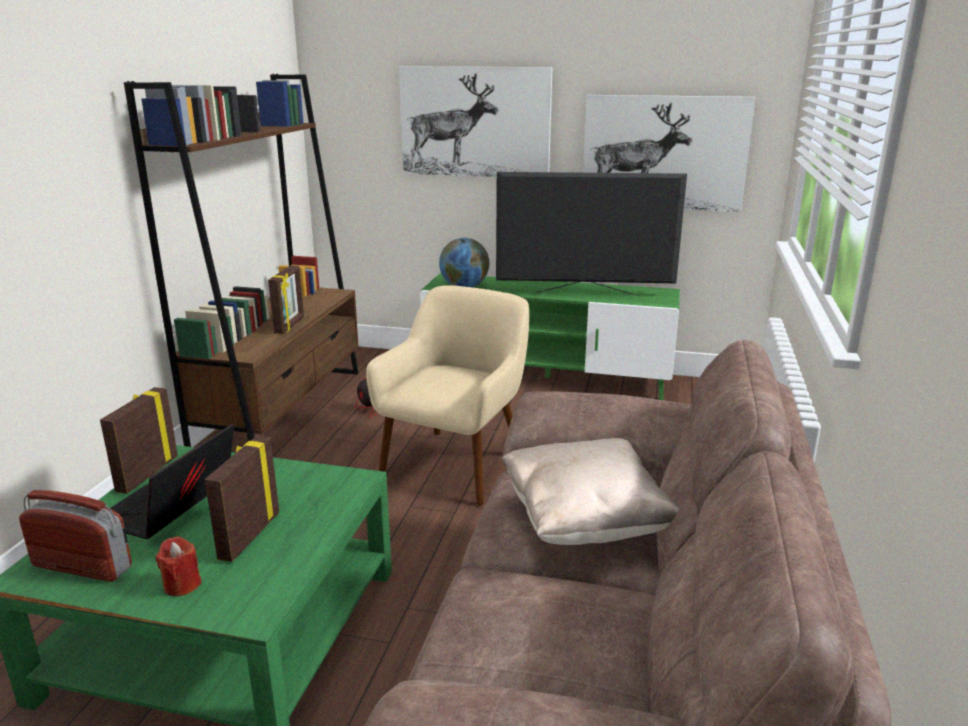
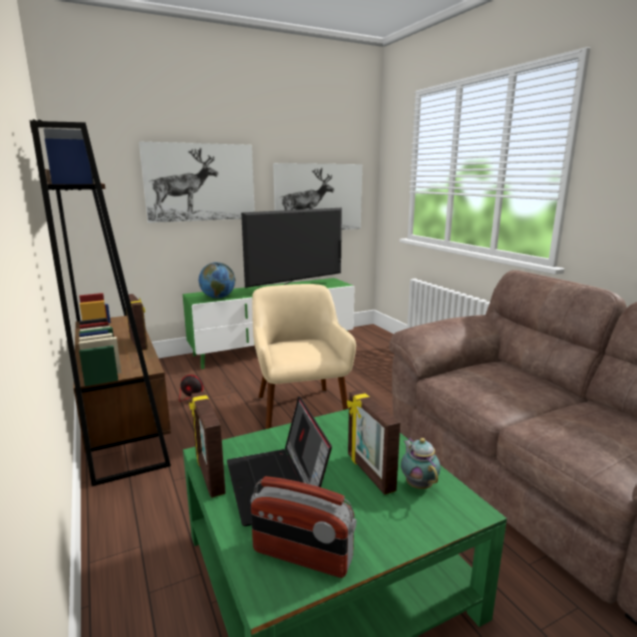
camera: 40 degrees left, 5 degrees down
(83, 566) = (302, 556): radio -> radio turned 135 degrees counterclockwise
(182, 585) = (396, 521): red candle -> none
(262, 568) = (418, 484): none -> teapot
(585, 522) = (513, 383): beige pillow -> none

